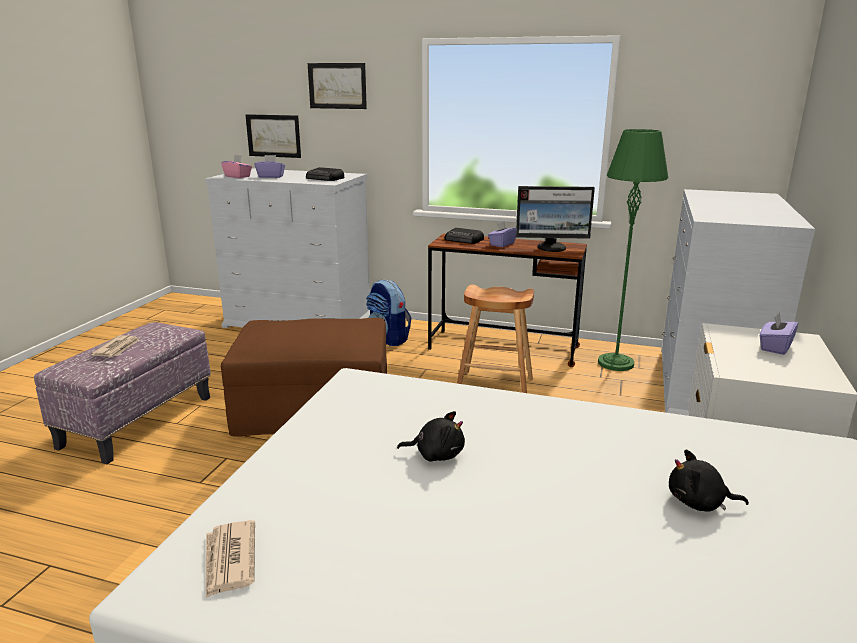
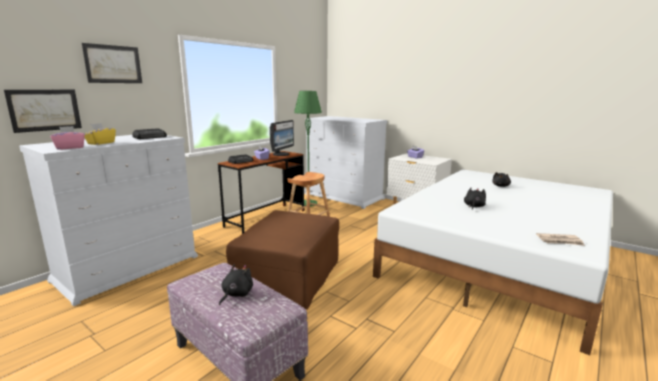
camera: 70 degrees left, 5 degrees down
(117, 348) = (236, 294): newspaper -> black plush toy
(271, 176) = (101, 143): purple tissue box -> yellow tissue box
(388, 339) = (212, 242): backpack -> none

